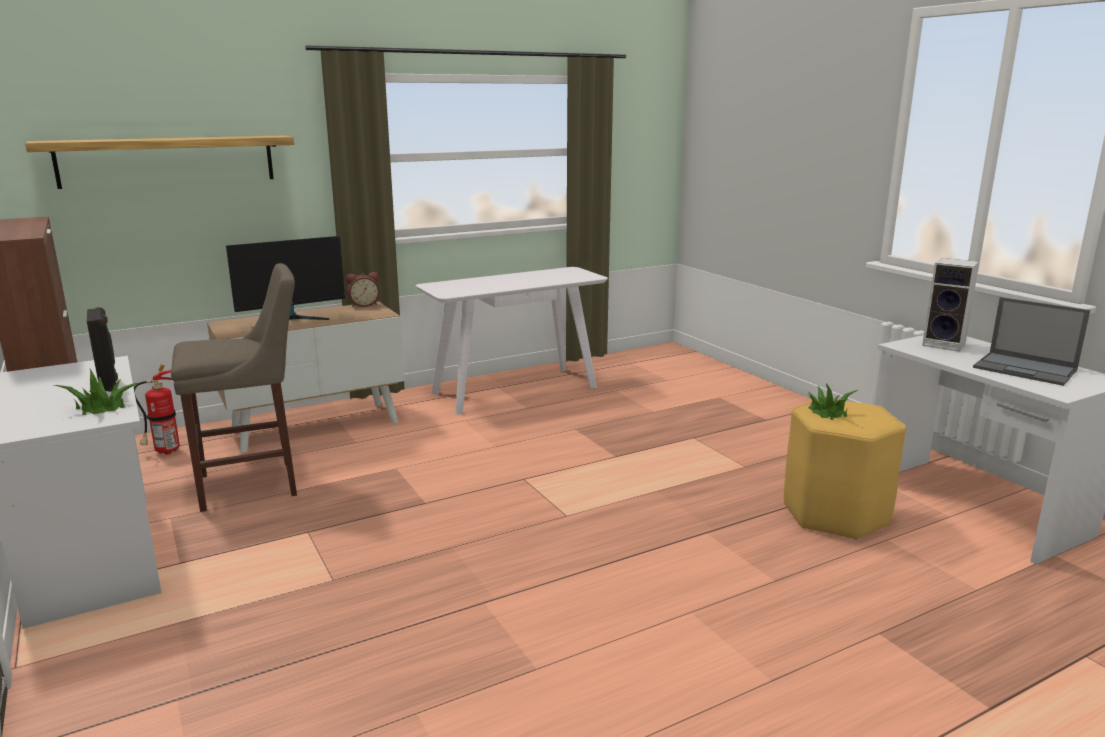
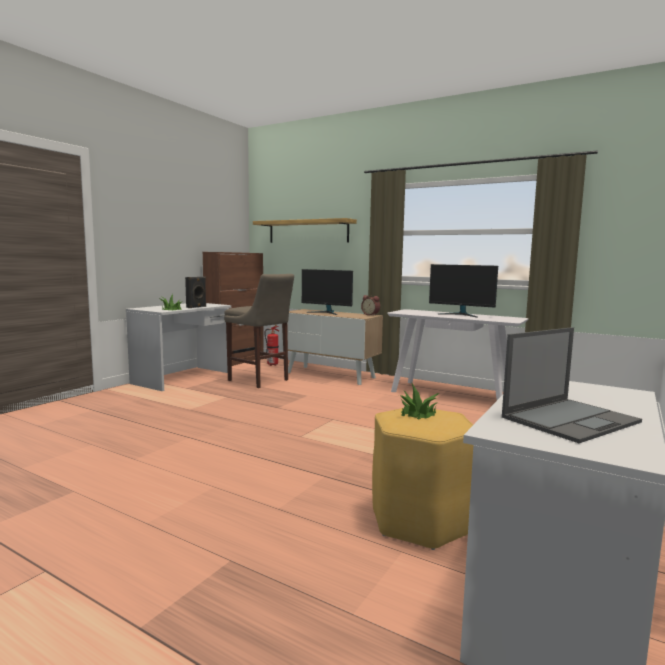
camera: 60 degrees right, 10 degrees down
(513, 278) = (461, 314): none -> monitor
(945, 344) = (586, 392): speaker -> none
(1026, 369) = (570, 419): laptop -> laptop turned 135 degrees counterclockwise

